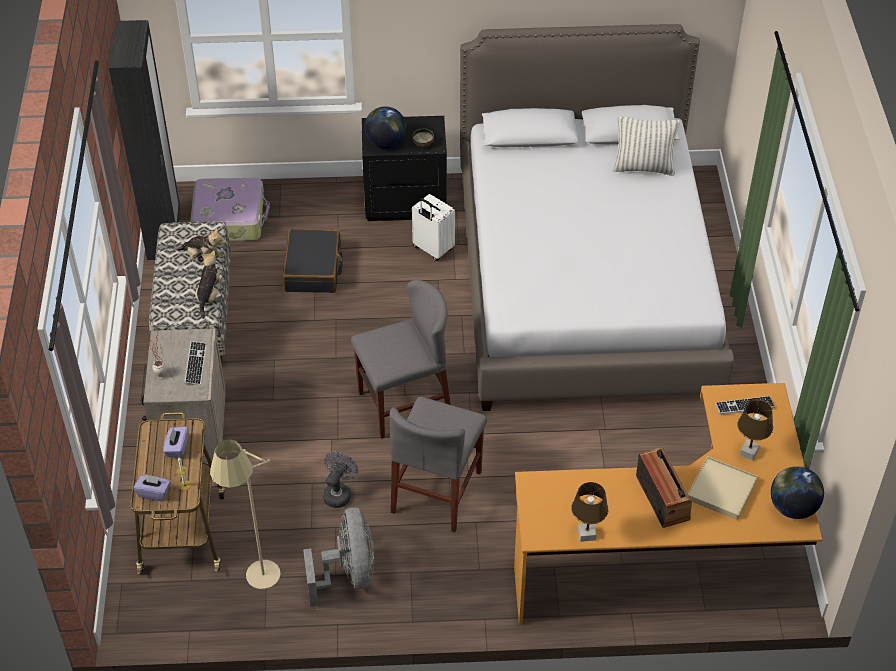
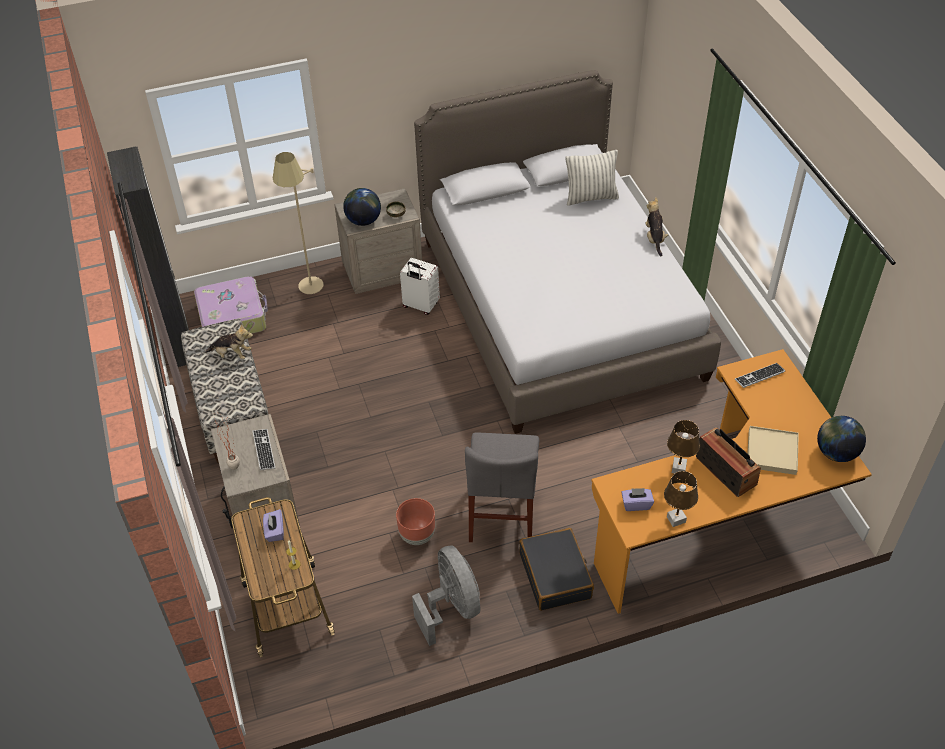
camera: 15 degrees left, 0 degrees up
(154, 493) = (268, 579): purple tissue box -> purple tissue box (636, 504)
(210, 296) = (250, 387): plush toy -> plush toy (654, 238)
(258, 588) = (375, 640): beige floor lamp -> beige floor lamp (310, 293)
(313, 269) = (323, 345): black suitcase -> black suitcase (555, 575)
(339, 493) = (417, 536): grey fan -> brown planter
(404, 404) = (445, 443): grey chair -> none
(405, 201) = (382, 270): black nightstand -> beige nightstand
(749, 452) = (780, 414): brown table lamp -> brown table lamp (678, 468)

